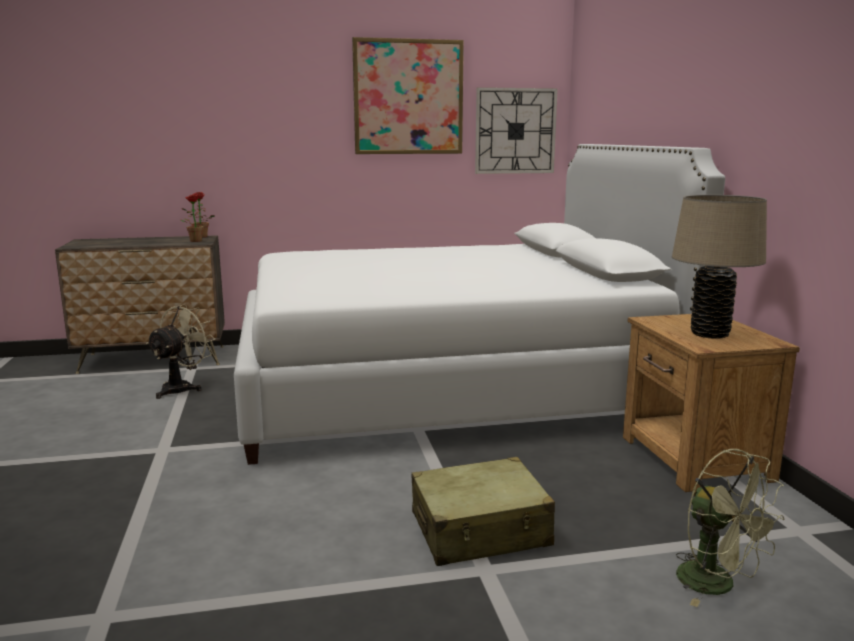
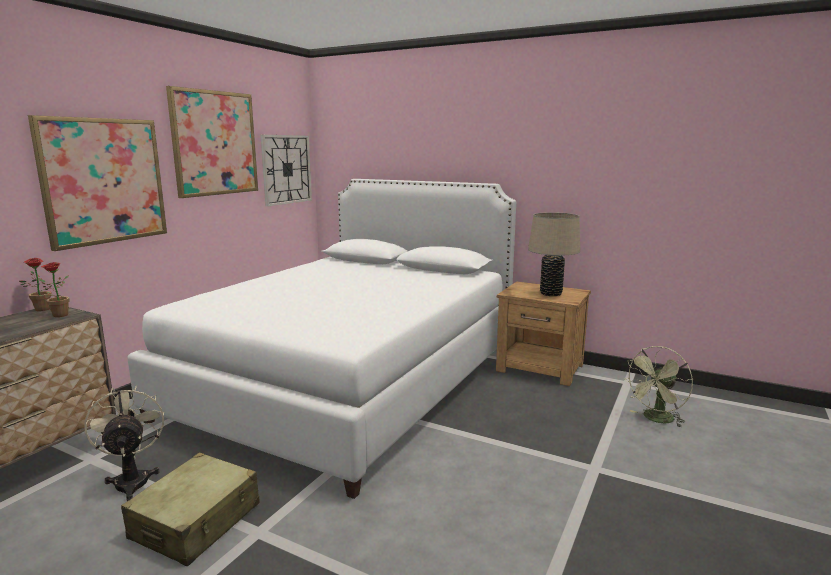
camera: 50 degrees left, 0 degrees up
(276, 131) = (104, 181): none -> picture
(480, 530) = (551, 451): beige suitcase -> beige suitcase (196, 521)
(717, 585) = (656, 420): green fan -> green fan turned 135 degrees clockwise

